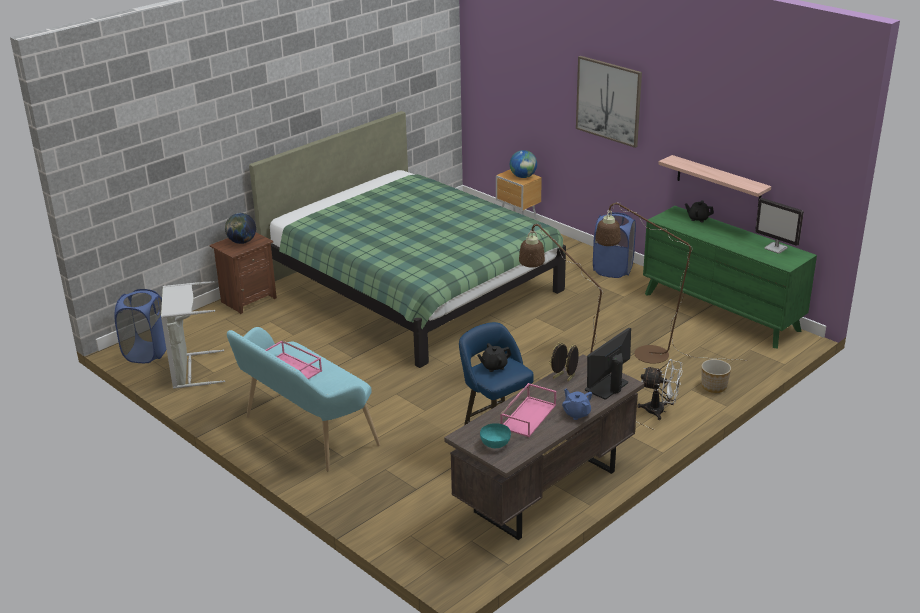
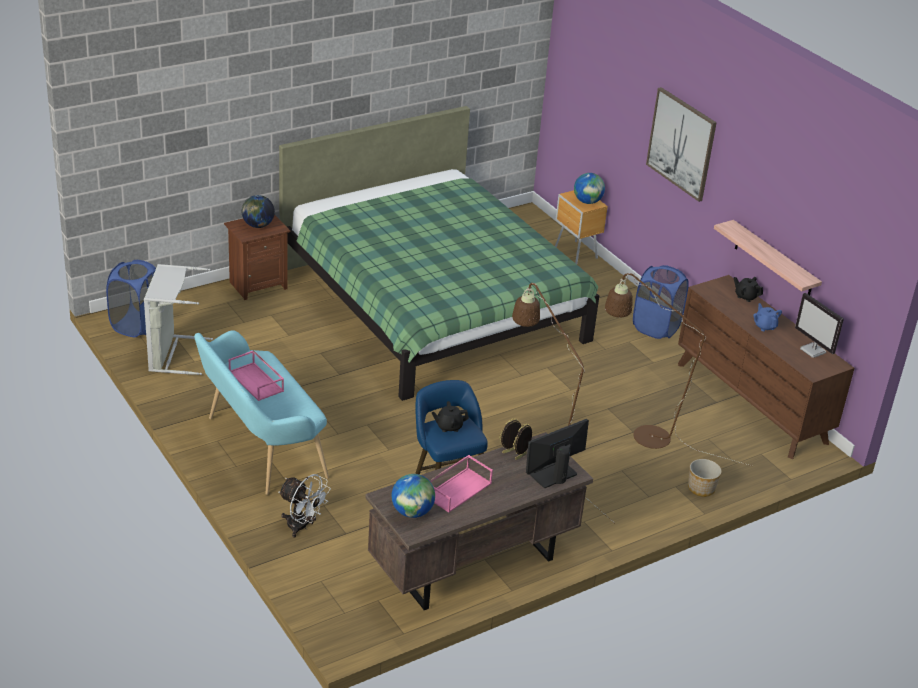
camera: 10 degrees right, 5 degrees up
(495, 443) = (412, 512): turquoise bowl -> globe
(576, 413) = (508, 497): blue teapot -> blue teapot (764, 326)
(660, 411) = (631, 503): white fan -> white fan (302, 527)
(721, 312) = (751, 403): green dresser -> brown dresser

